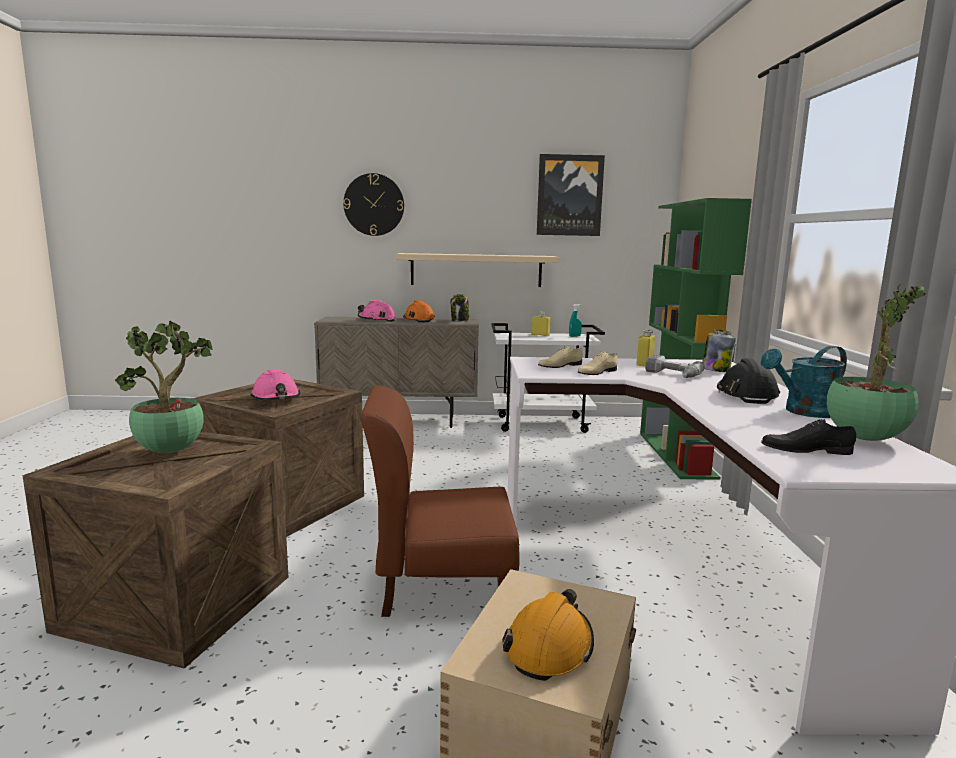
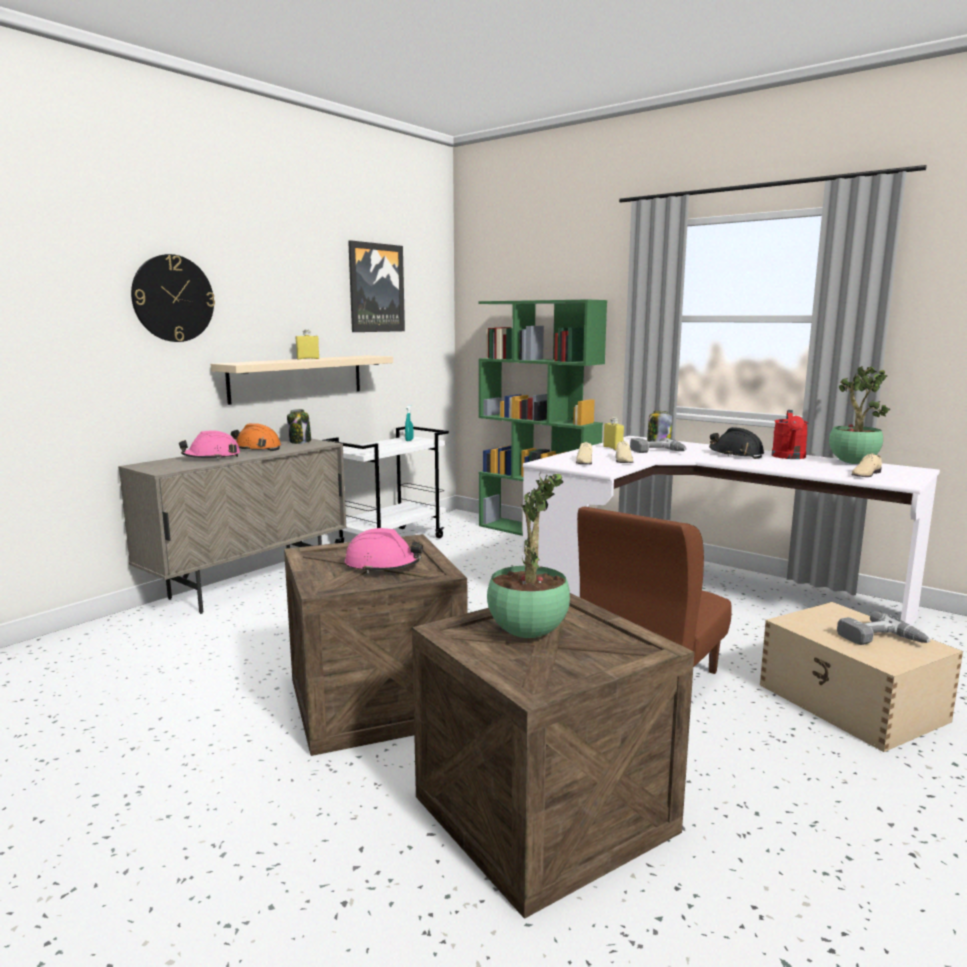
camera: 50 degrees left, 0 degrees up
(540, 335) = (379, 444): yellow bottle -> yellow bottle (308, 359)
(549, 647) = (881, 640): orange hard hat -> power drill
(804, 412) = (789, 457): turquoise watering can -> red watering can
(805, 449) = (865, 474): black shoe -> beige shoe

